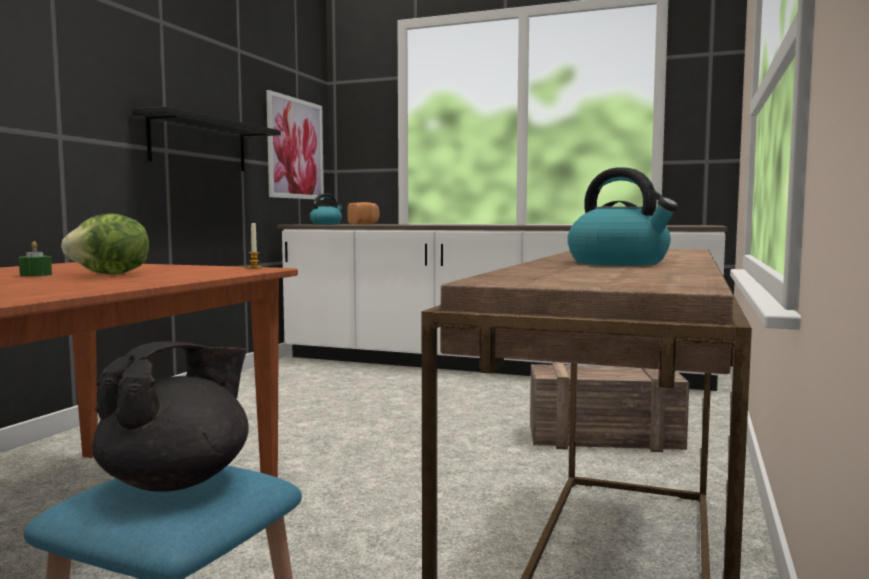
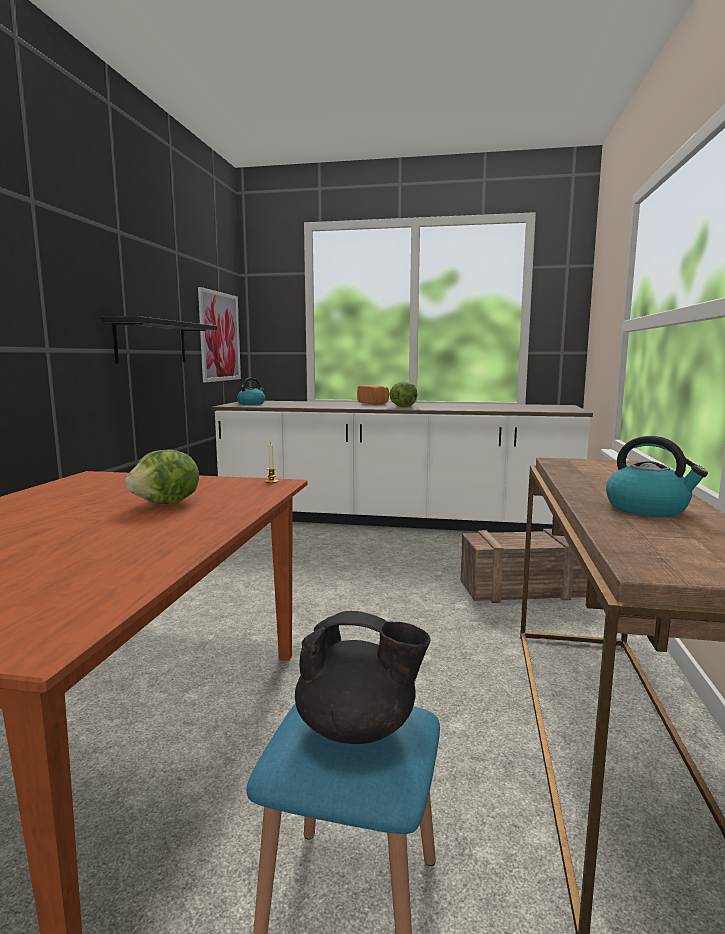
camera: 10 degrees left, 5 degrees up
(36, 275) = (96, 507): green candle -> none
(178, 481) = (358, 728): black teapot -> black teapot turned 75 degrees clockwise
(364, 224) = (287, 405): bread -> bread (374, 403)
(496, 224) = (403, 406): none -> lettuce

